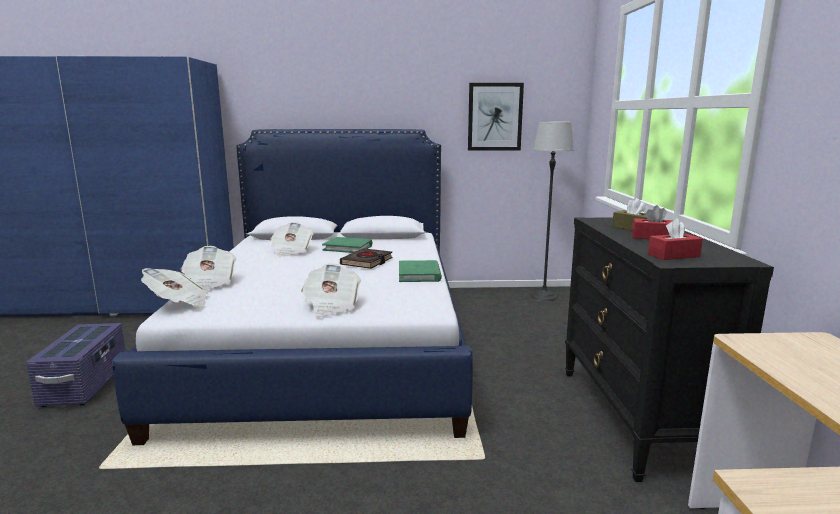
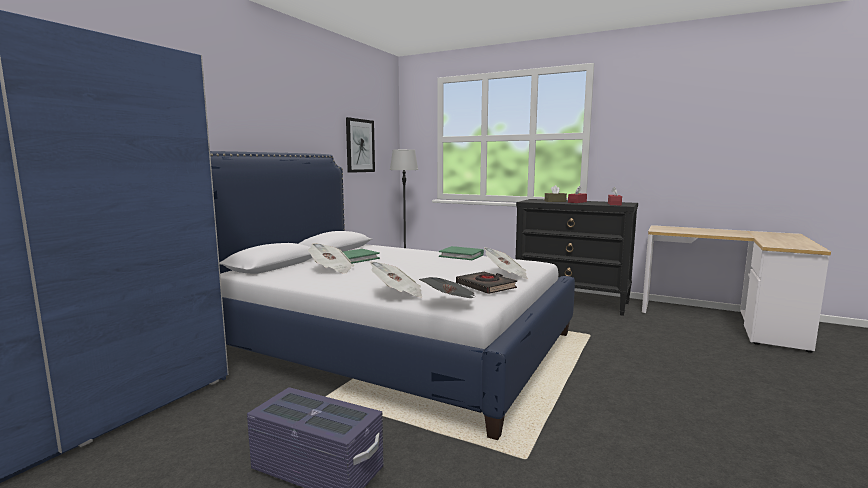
camera: 60 degrees left, 5 degrees down
(367, 262) = (411, 259): black book -> black book (486, 286)

